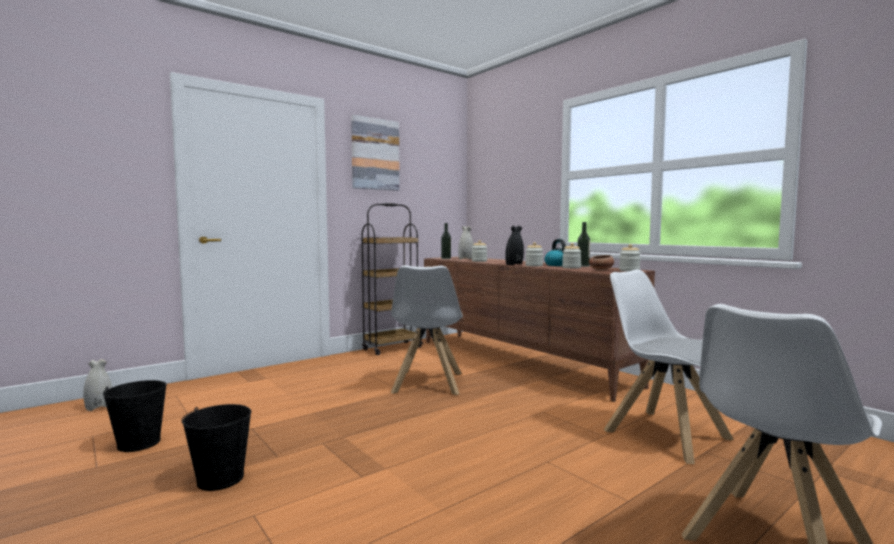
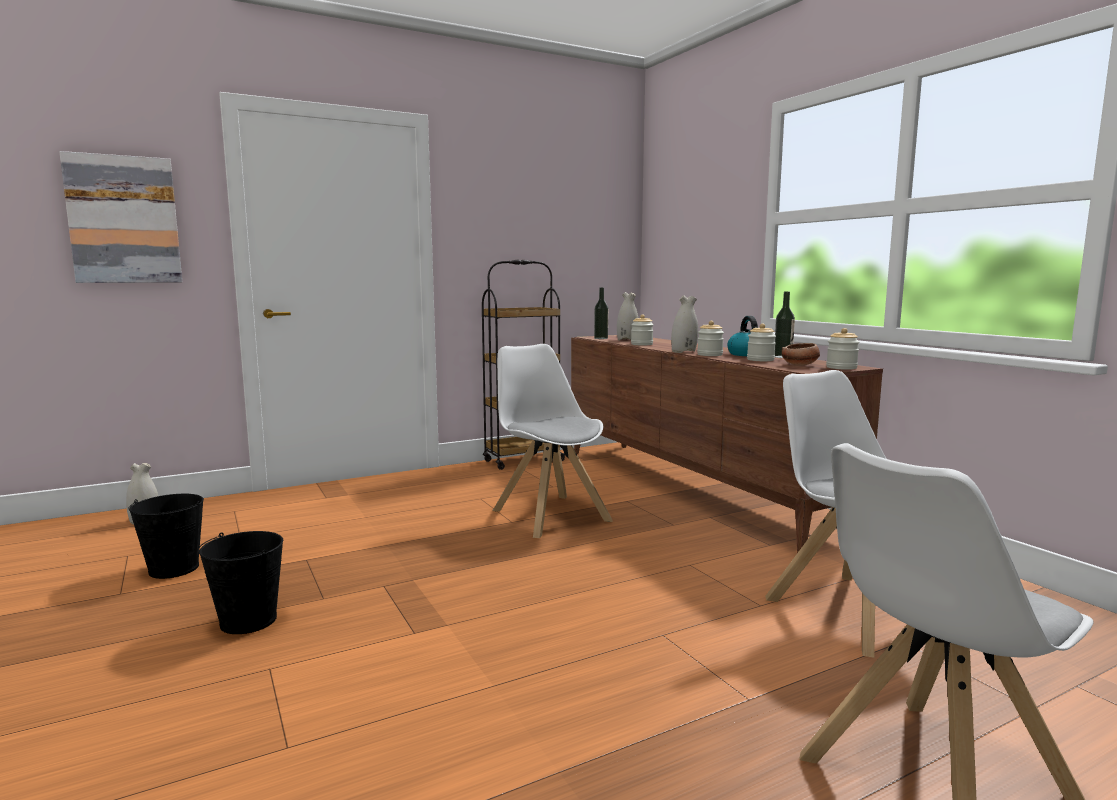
camera: 10 degrees right, 5 degrees up
(375, 154) = (502, 190): picture -> picture (124, 220)
(427, 384) = (549, 514): chair -> chair turned 135 degrees clockwise
(514, 264) = (684, 352): black vase -> white vase

